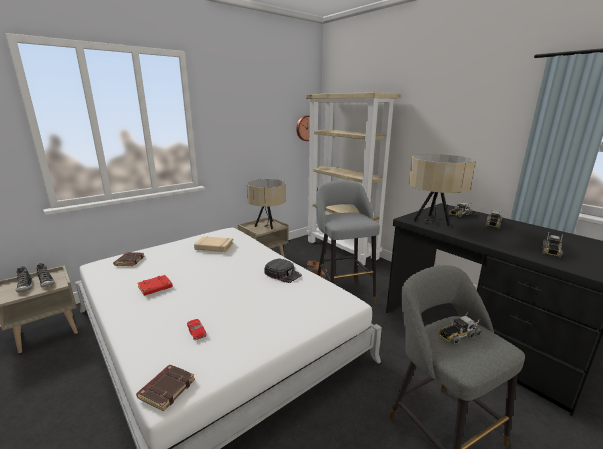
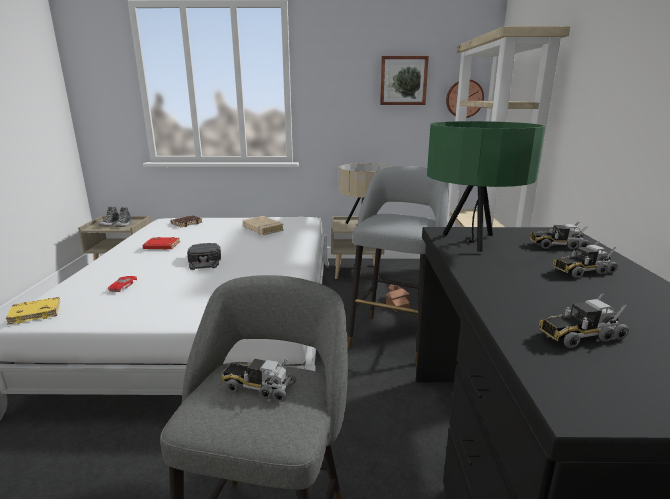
camera: 40 degrees right, 0 degrees up
(167, 389) = (36, 313): brown book -> yellow book
(271, 117) = (403, 80): none -> picture
(283, 274) = (276, 270): black cap -> black cap (205, 261)
(433, 222) = (471, 243): beige table lamp -> green table lamp

